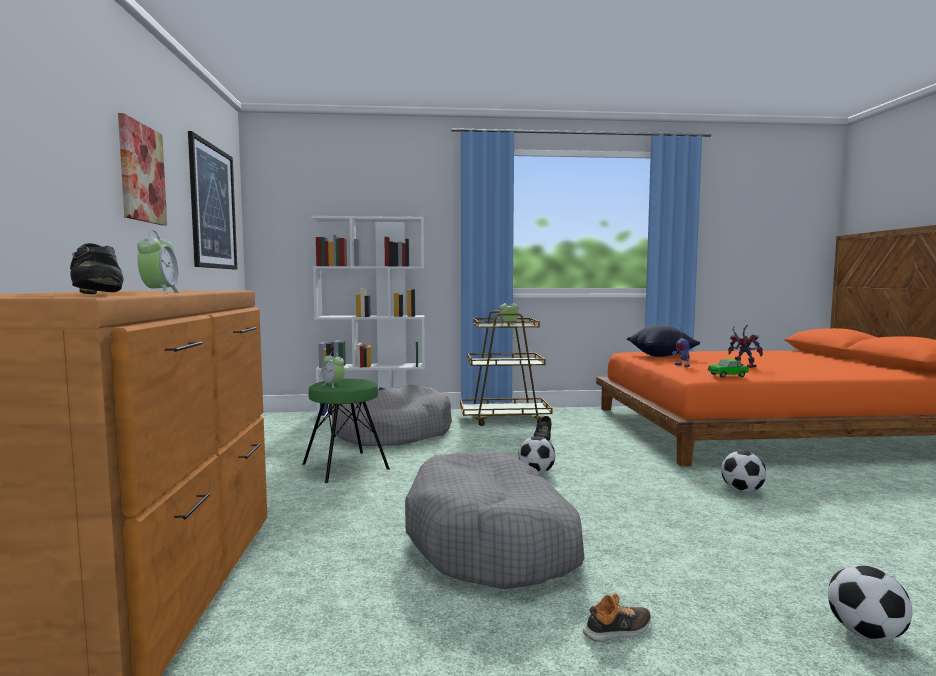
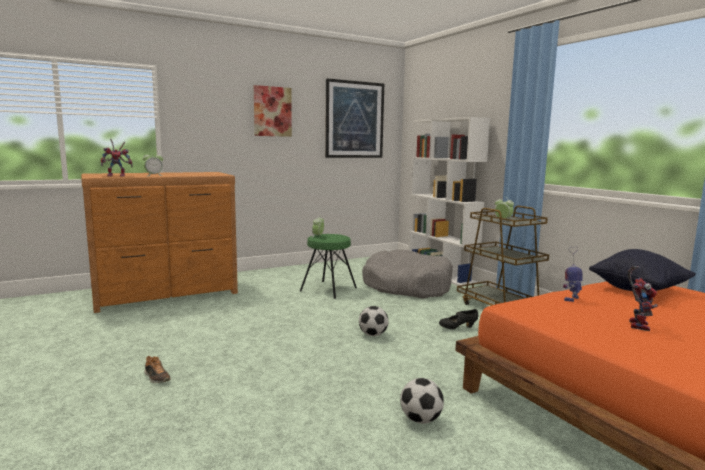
camera: 65 degrees right, 5 degrees up
(97, 294) = (118, 176): black shoe -> toy robot
(493, 541) = (247, 338): grey dog bed -> none
(727, 375) = (539, 317): toy car -> none
(866, 634) = (161, 457): football -> none

